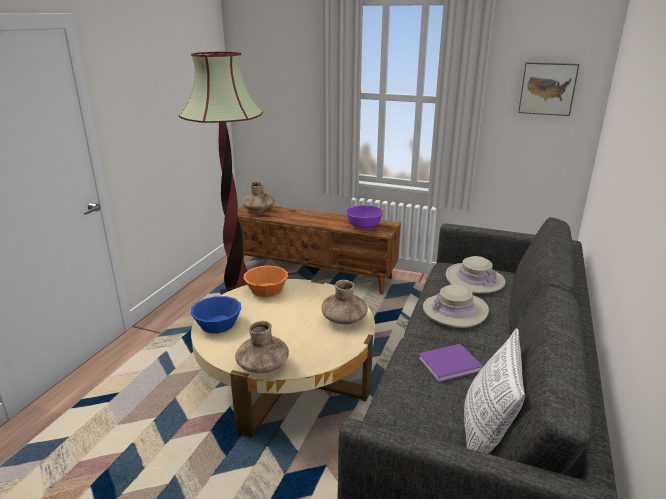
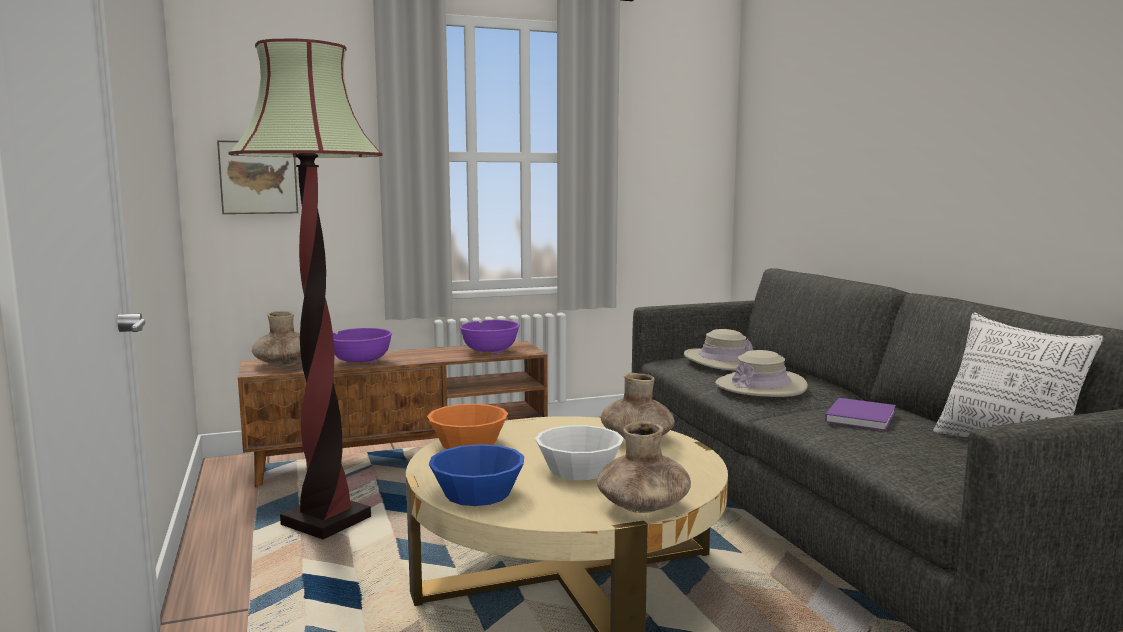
camera: 40 degrees left, 15 degrees down
(280, 328) = (579, 469): none -> white bowl
(291, 217) = (361, 362): none -> purple bowl
(547, 88) = (677, 138): picture -> picture (258, 177)

